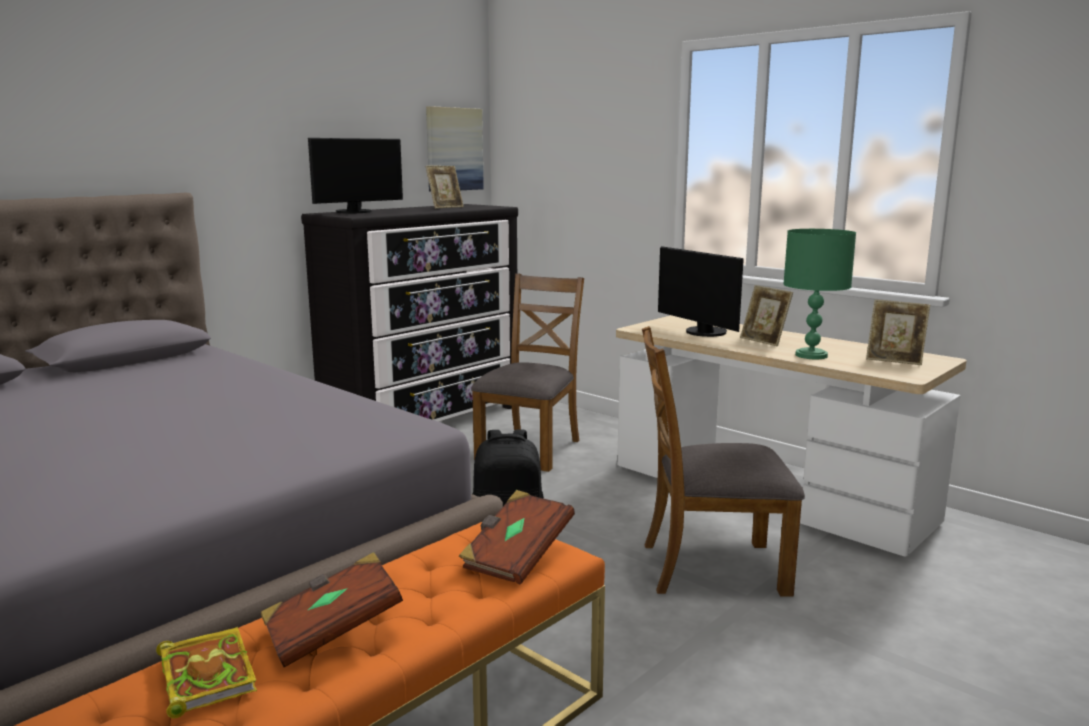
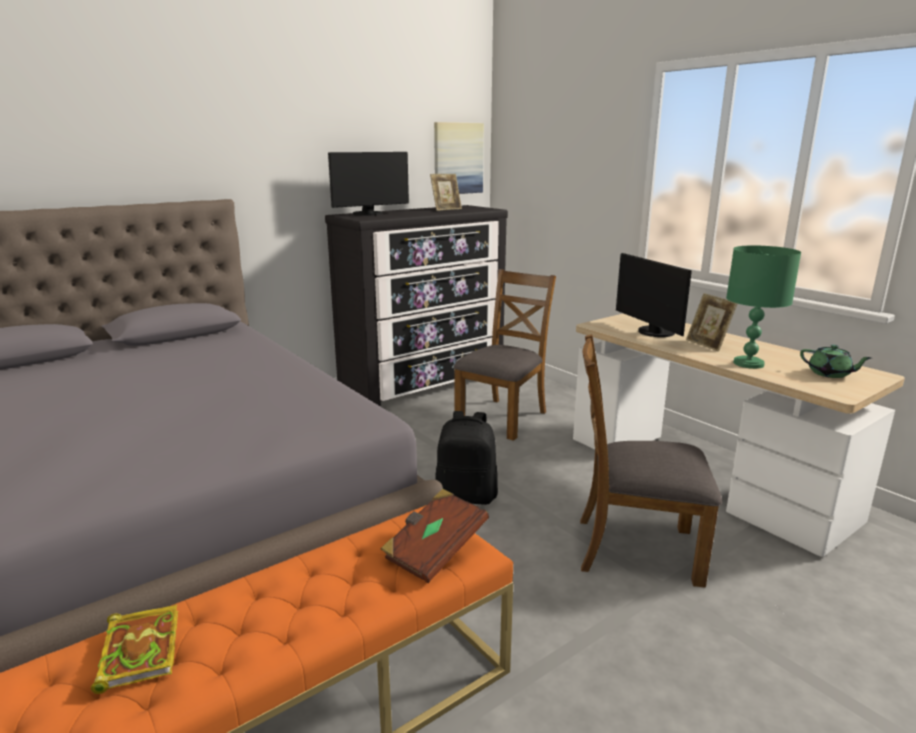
camera: 10 degrees right, 5 degrees up
(332, 631) = (255, 615): brown book -> none
(894, 360) = (830, 374): picture frame -> green teapot

